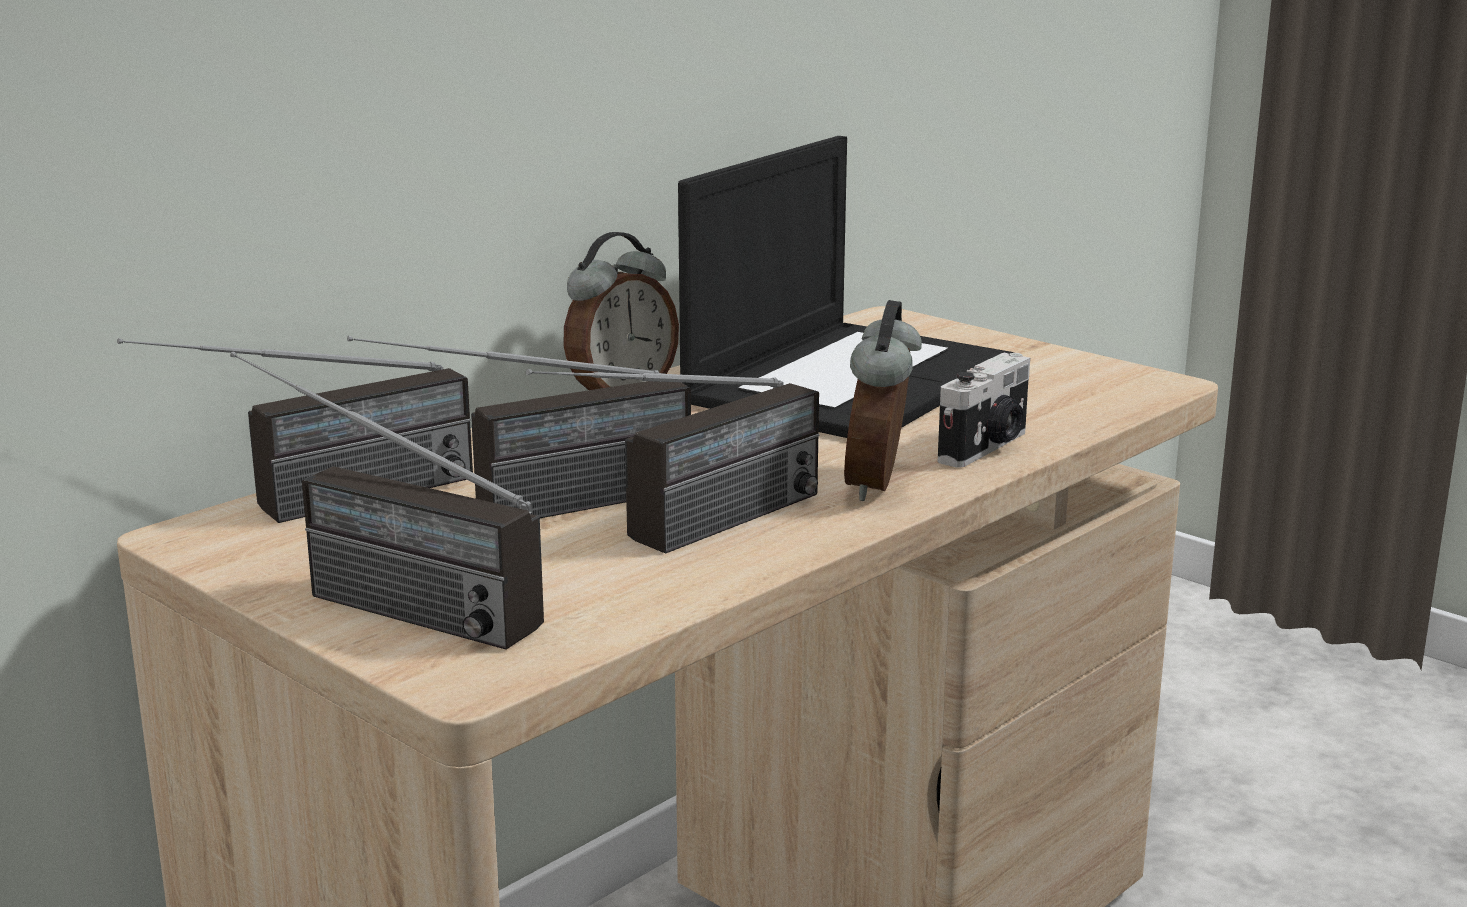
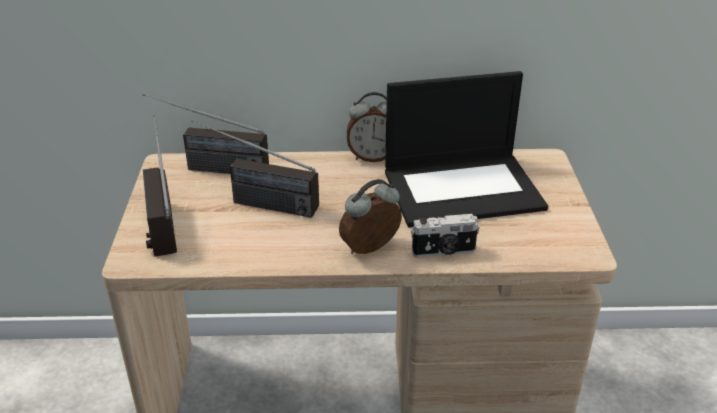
camera: 45 degrees right, 15 degrees up
(687, 534) = (275, 237): radio -> none

